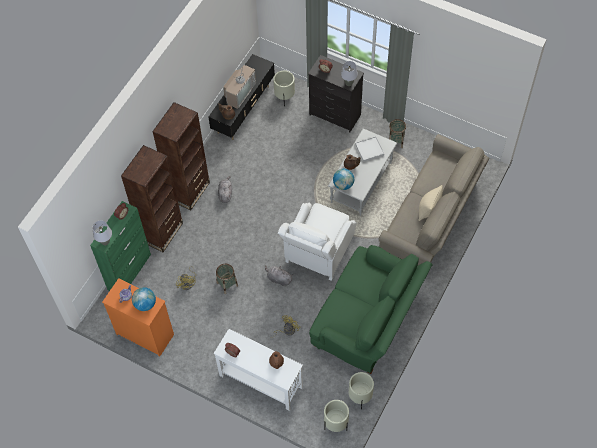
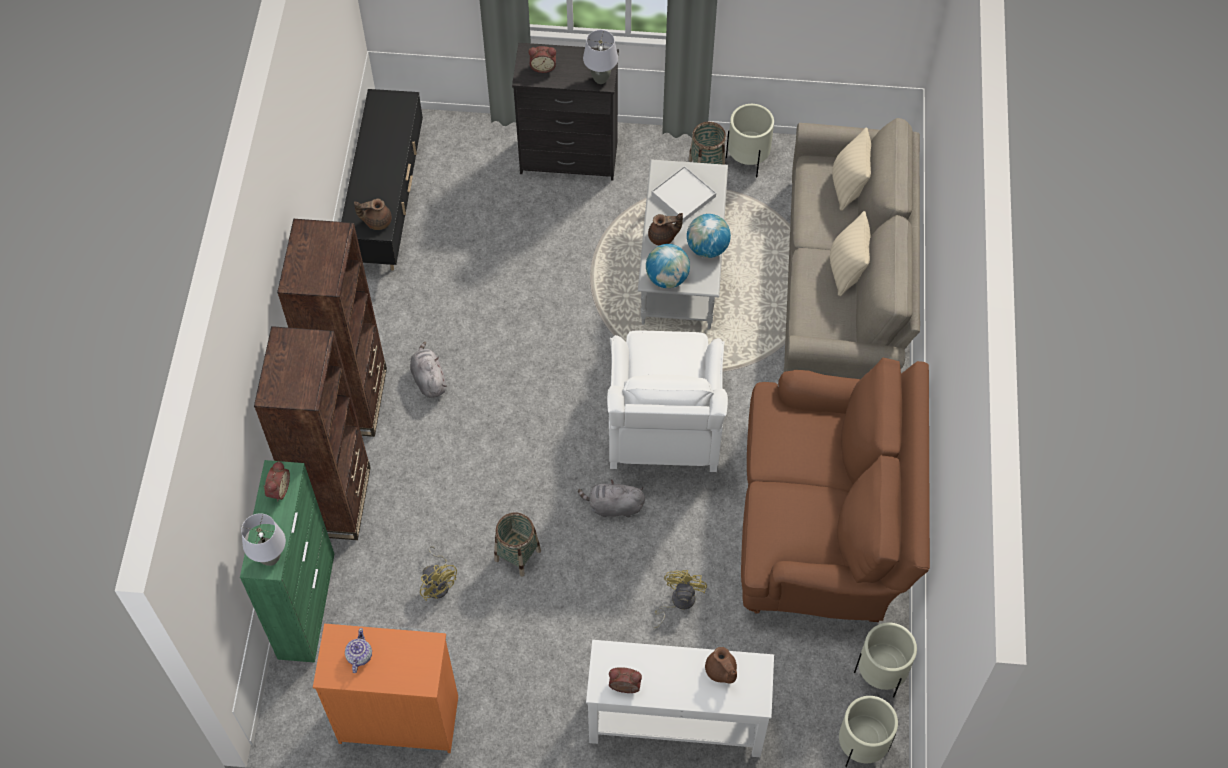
camera: 25 degrees left, 0 degrees up
(145, 304) = (407, 656): globe -> globe (707, 248)
(239, 92) = (378, 170): television -> none
(284, 97) = (456, 156): beige planter -> beige planter (748, 160)
(368, 322) = (823, 525): green sofa -> brown sofa
(449, 171) = (849, 186): none -> beige pillow

